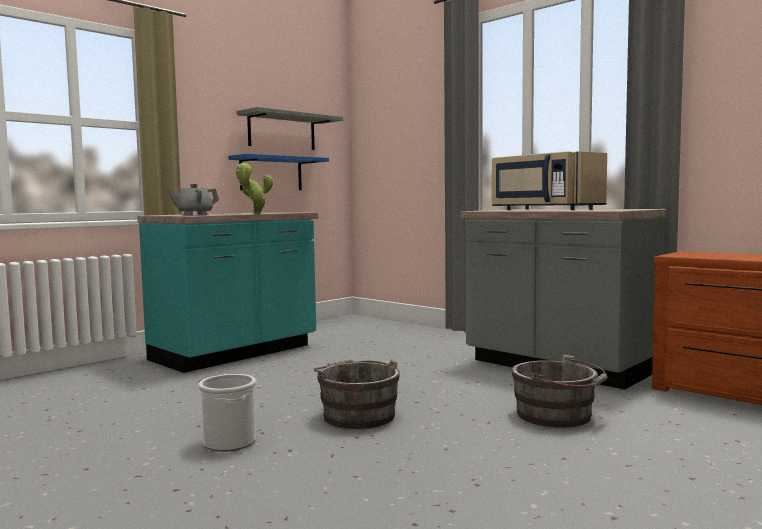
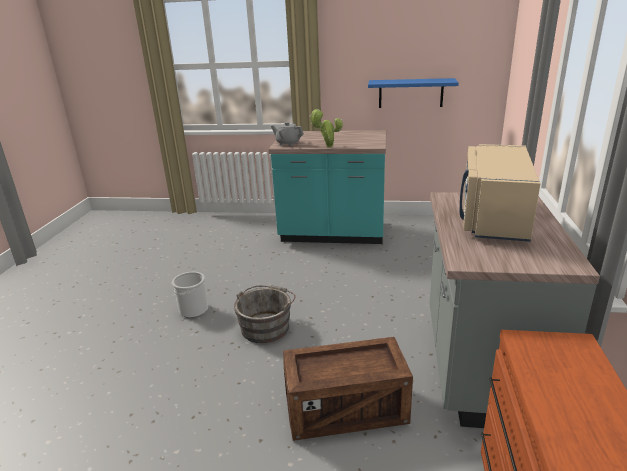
camera: 55 degrees right, 20 degrees up
(282, 132) = (425, 54): grey shelf -> none
(558, 416) = (346, 409): grey bucket -> crate

